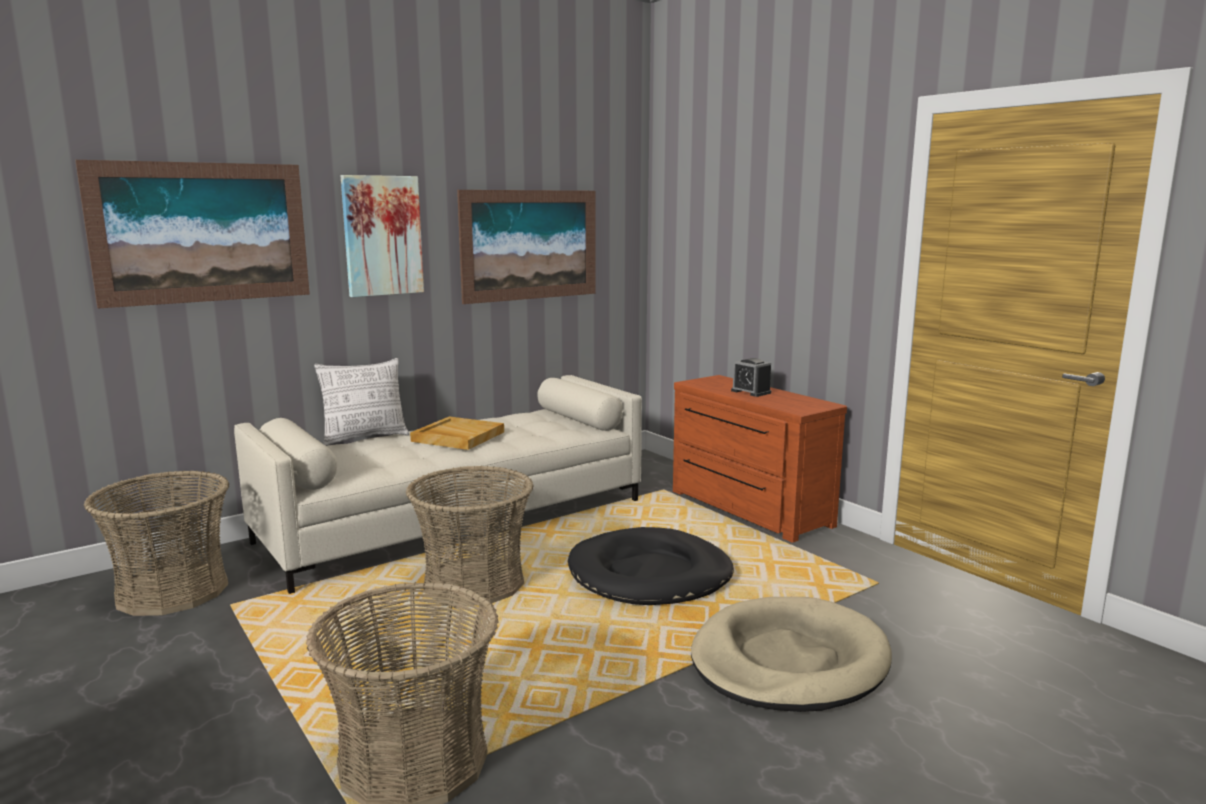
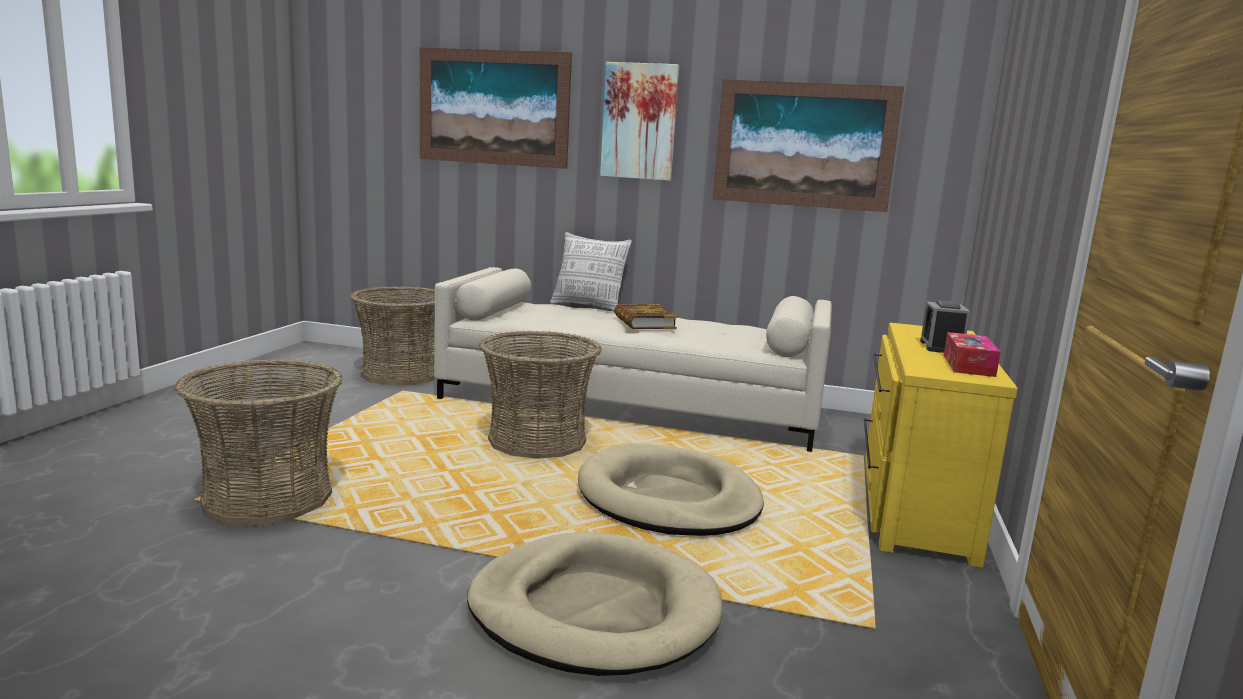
camera: 50 degrees right, 0 degrees up
(457, 436) = (644, 322): beige tray -> book
(650, 574) = (668, 499): black dog bed -> beige dog bed
(747, 509) = (912, 505): brown dresser -> yellow dresser
(796, 399) = (968, 365): none -> tissue box

